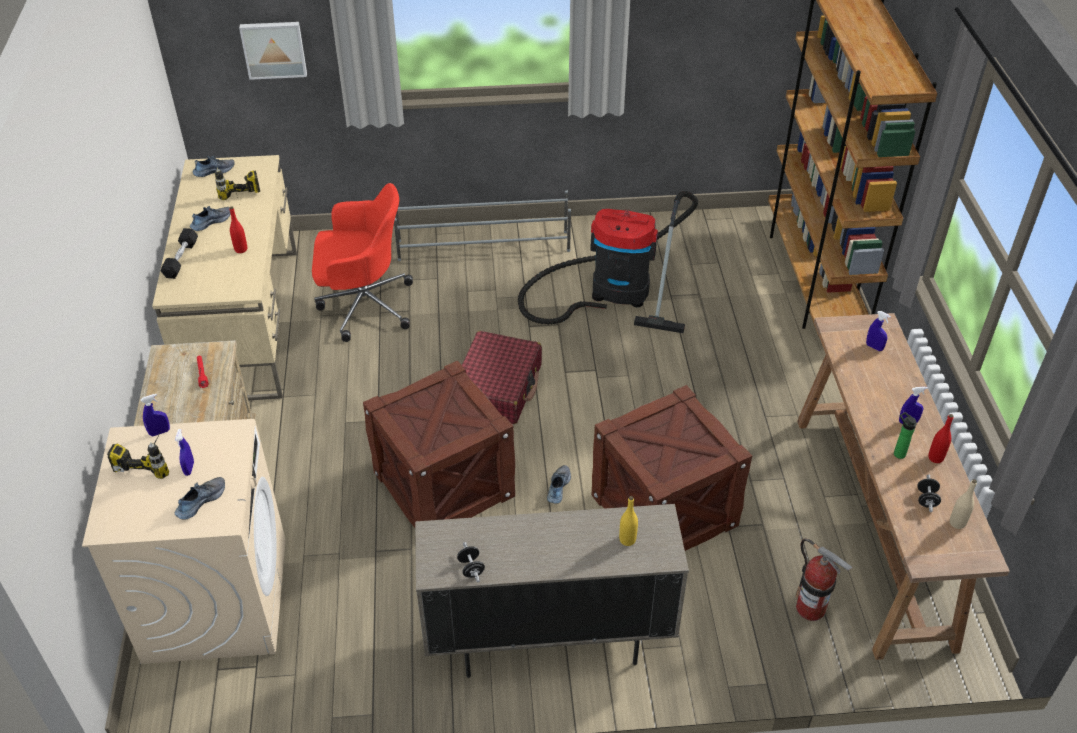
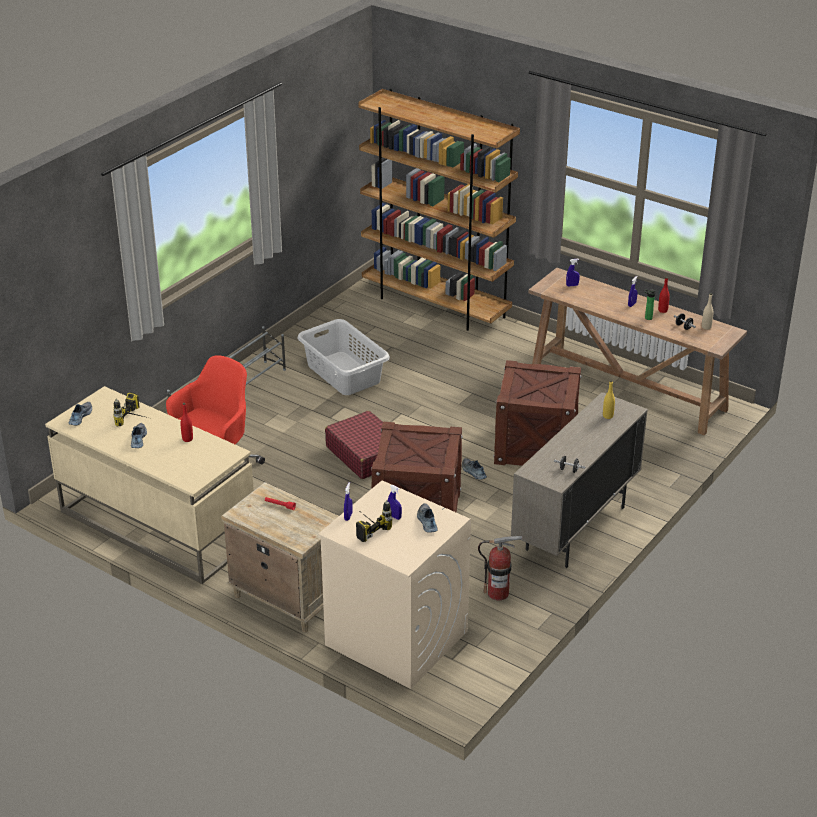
camera: 50 degrees left, 10 degrees down
(181, 259) = (161, 465): black dumbbell -> none
(274, 49) = (75, 301): picture -> none
(613, 290) = (344, 373): vacuum cleaner -> grey laundry basket
(810, 608) = (653, 436): fire extinguisher -> fire extinguisher (498, 593)

